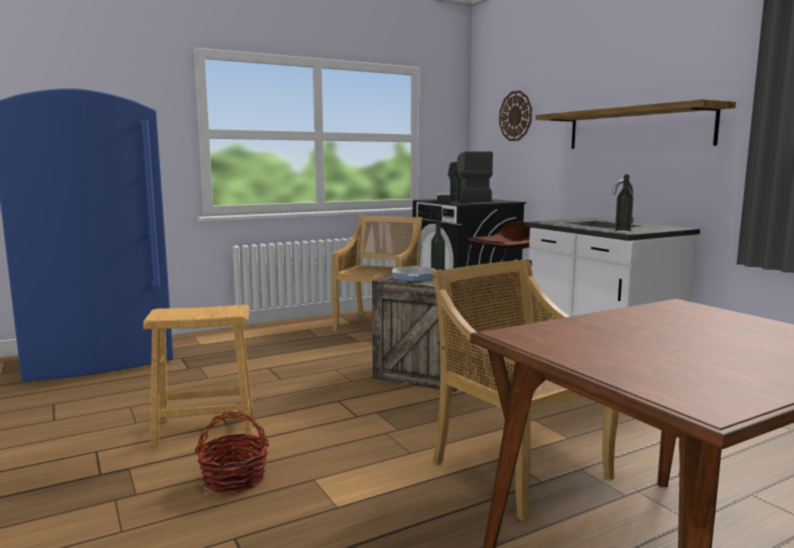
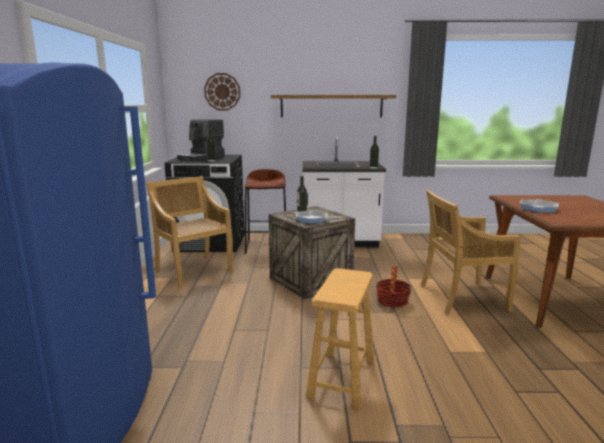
camera: 60 degrees left, 5 degrees up
(234, 479) = (437, 379): basket -> basket (392, 301)
(612, 322) = (538, 209): none -> frying pan

